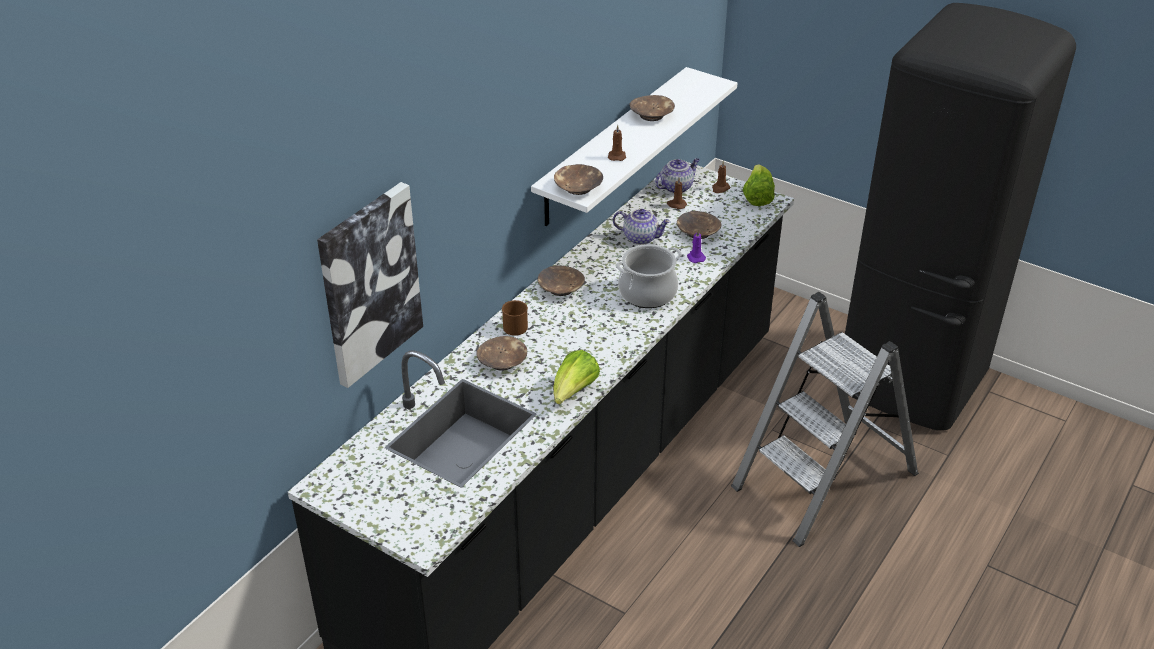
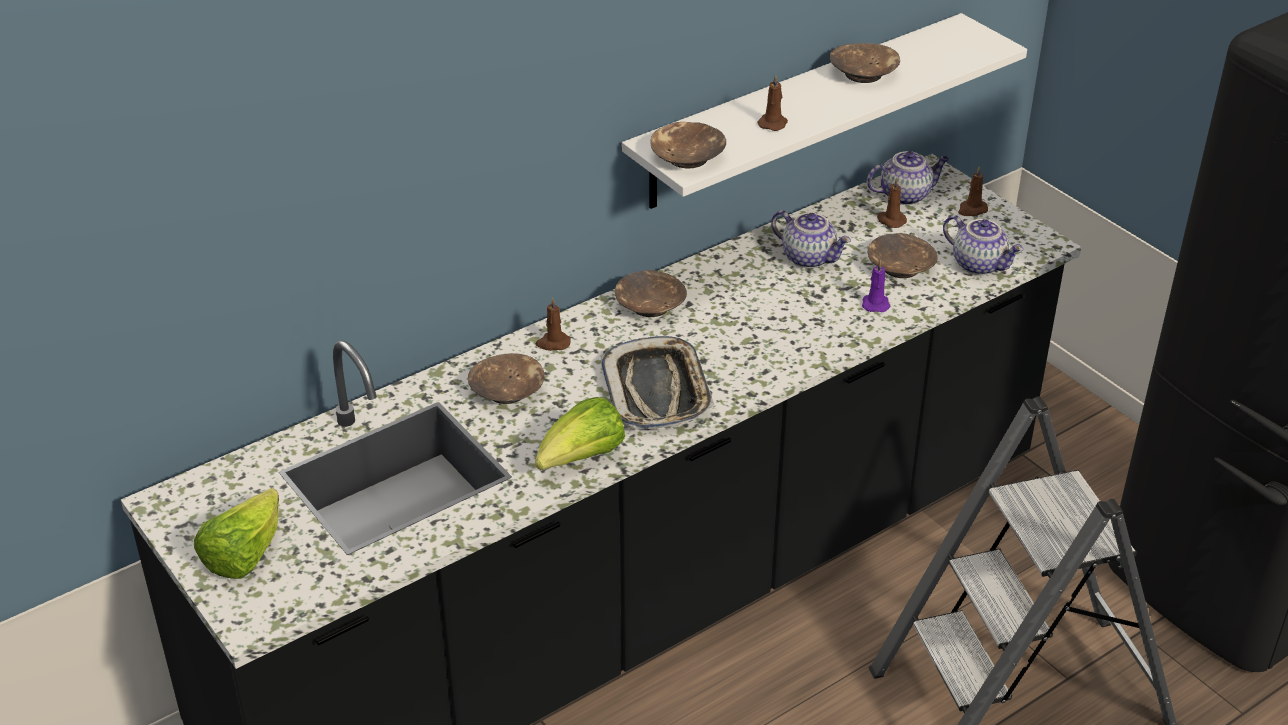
camera: 20 degrees right, 0 degrees up
(369, 284) = (290, 230): picture -> none
(513, 325) = (553, 343): brown mug -> brown candle
(596, 340) = (657, 391): none -> tray
(647, 293) = (772, 341): cooking pot -> none
(742, 221) = (979, 264): none -> teapot
(757, 197) = (1023, 234): lettuce -> lettuce (244, 555)

